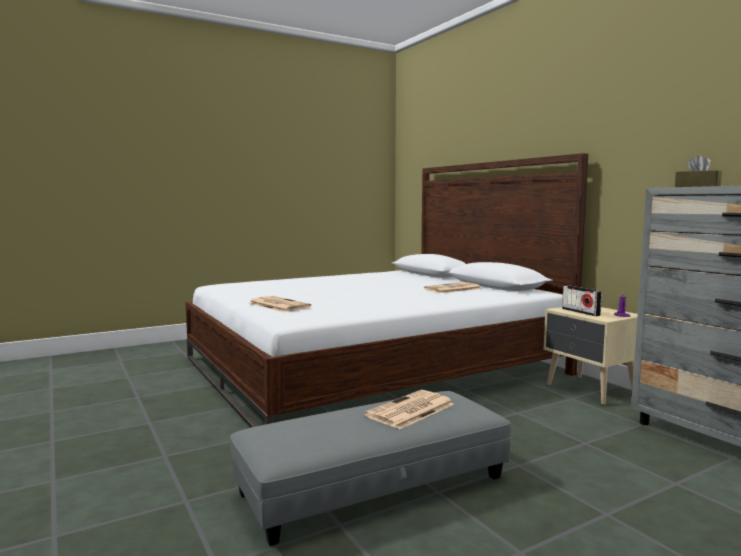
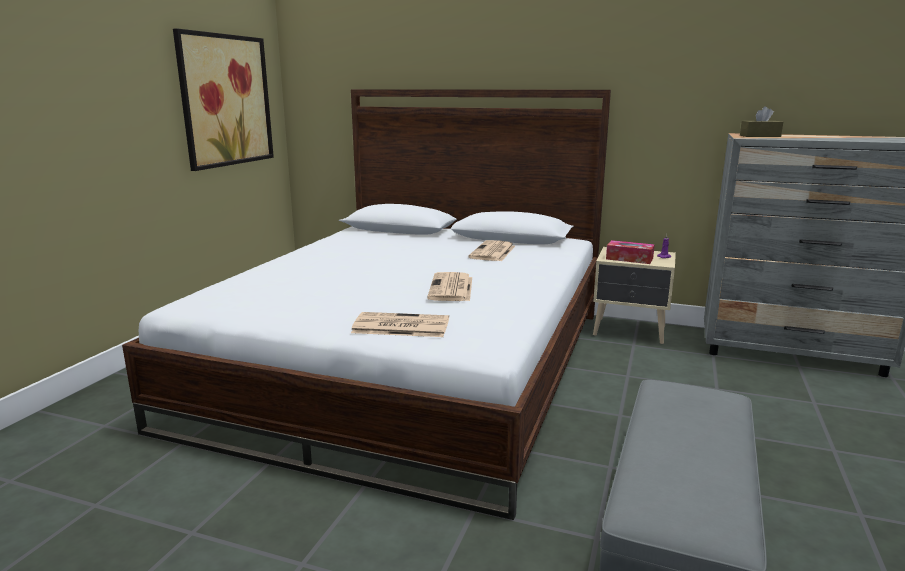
camera: 40 degrees left, 10 degrees up
(338, 177) = (226, 100): none -> picture
(410, 410) = (692, 419): newspaper -> newspaper (451, 288)
(580, 312) = (629, 259): radio -> tissue box

